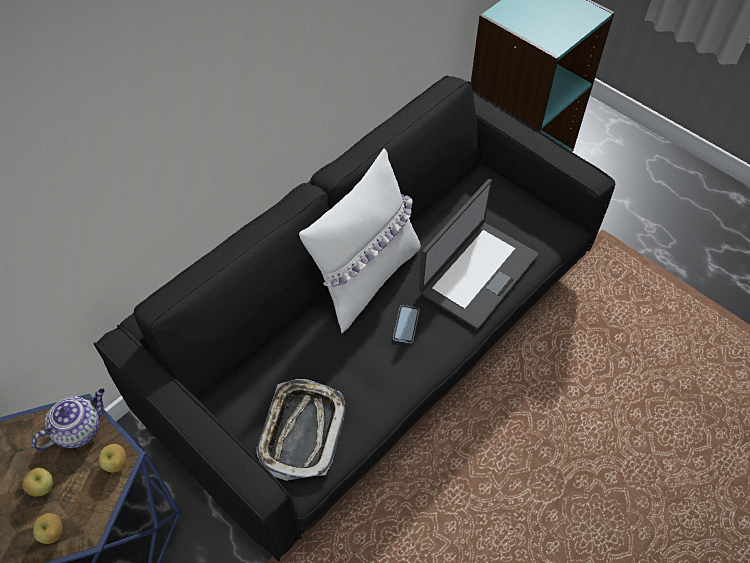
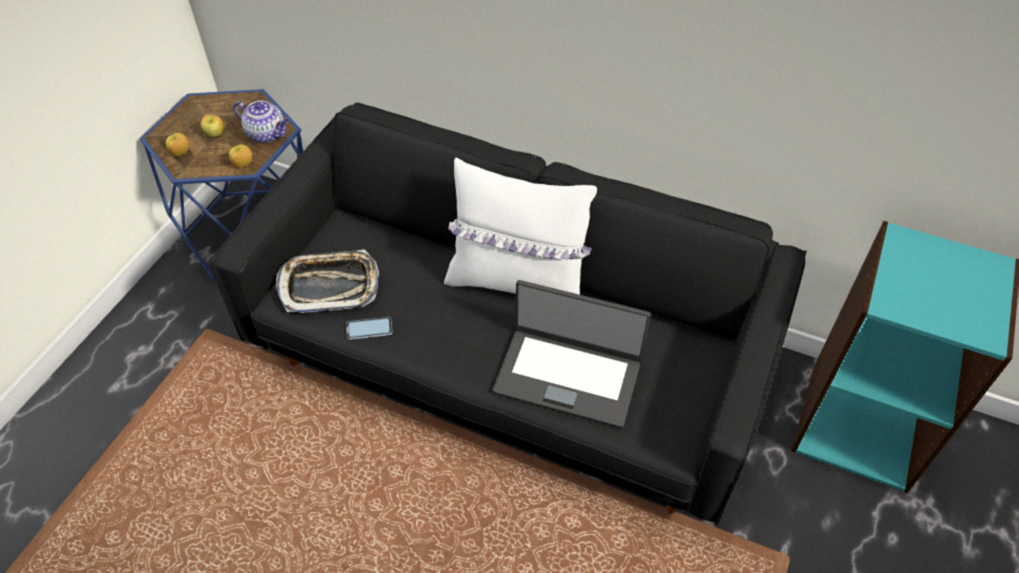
camera: 70 degrees right, 5 degrees down
(406, 324) = (474, 330): phone -> phone (369, 329)

